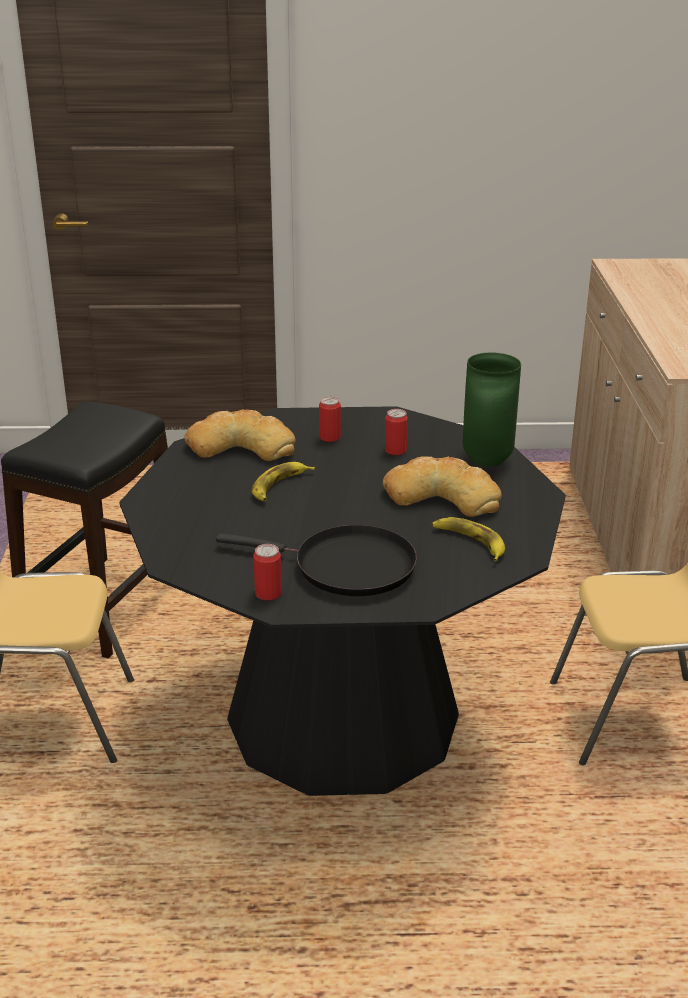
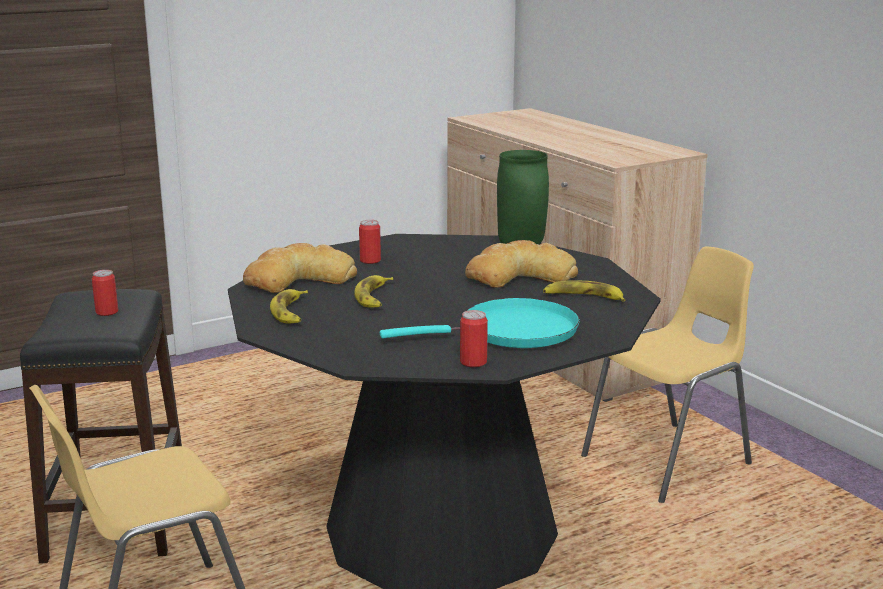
camera: 30 degrees left, 10 degrees down
(190, 485) = (291, 312): none -> banana
(346, 567) = (511, 332): black frying pan -> turquoise frying pan
(395, 450) = (439, 258): can -> can (107, 312)

